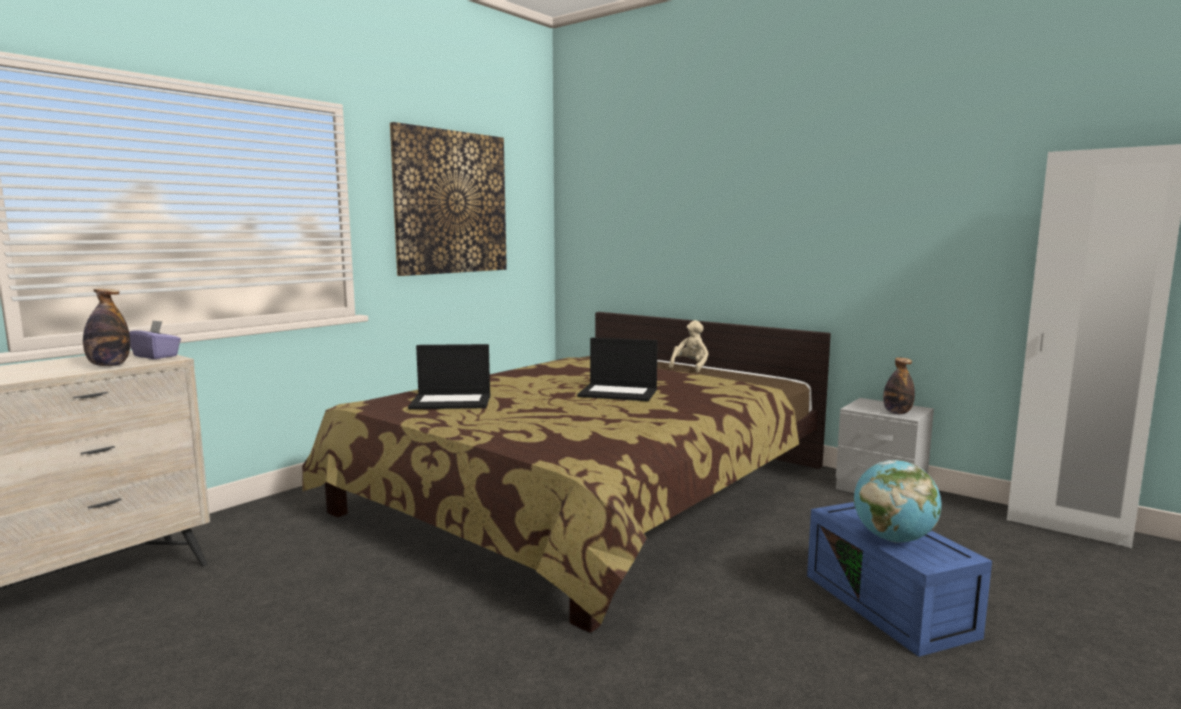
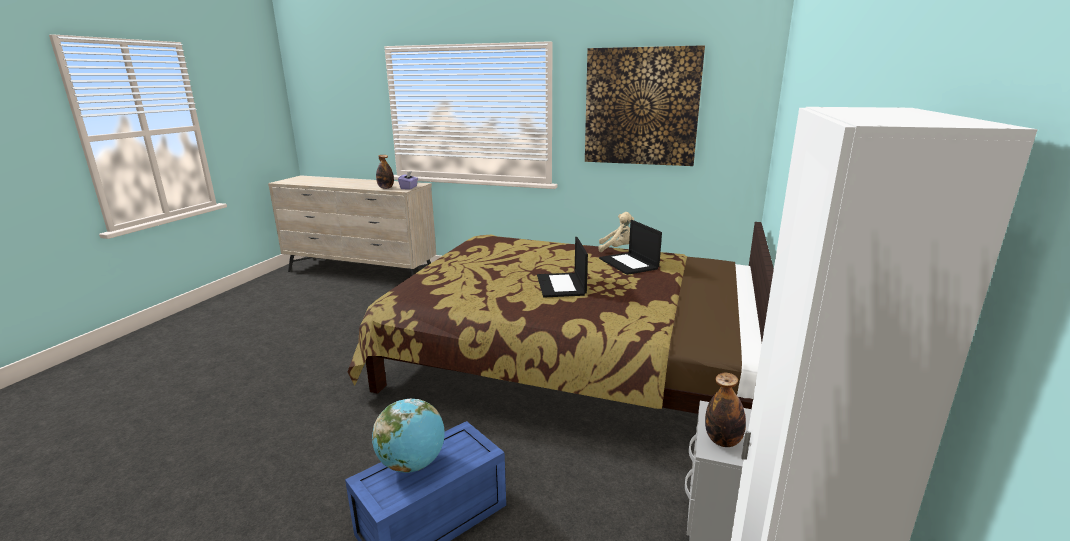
camera: 70 degrees right, 10 degrees up
(452, 401) = (498, 251): laptop -> laptop (629, 264)
(690, 367) = (722, 299): beige plush toy -> beige plush toy (617, 249)

